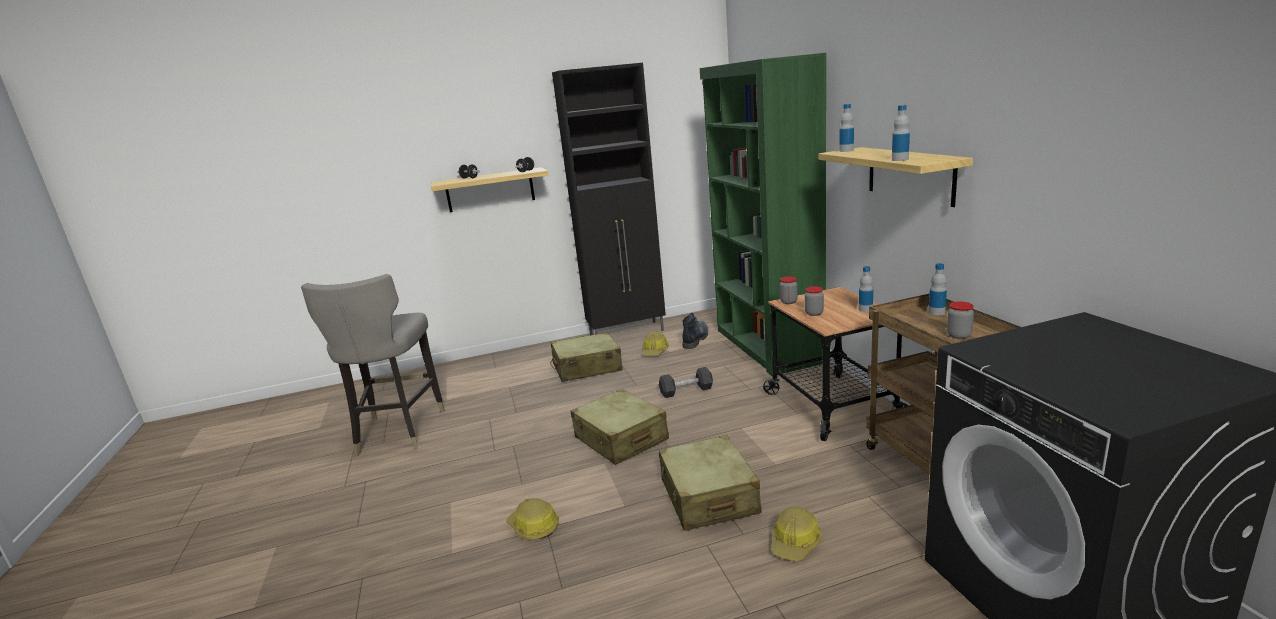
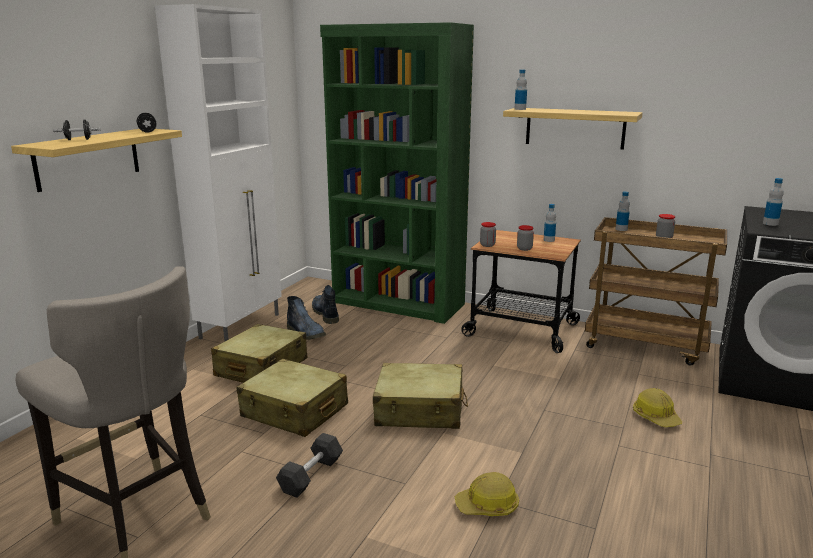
camera: 50 degrees left, 0 degrees up
(628, 332) = (241, 326): black cabinet -> white cabinet
(655, 351) = (306, 334): hard hat -> boot
(686, 391) = (400, 355): black dumbbell -> black dumbbell (311, 475)
(708, 497) = (562, 417): beige suitcase -> beige suitcase (294, 411)
(900, 159) = (601, 113): bottle -> bottle (770, 223)

